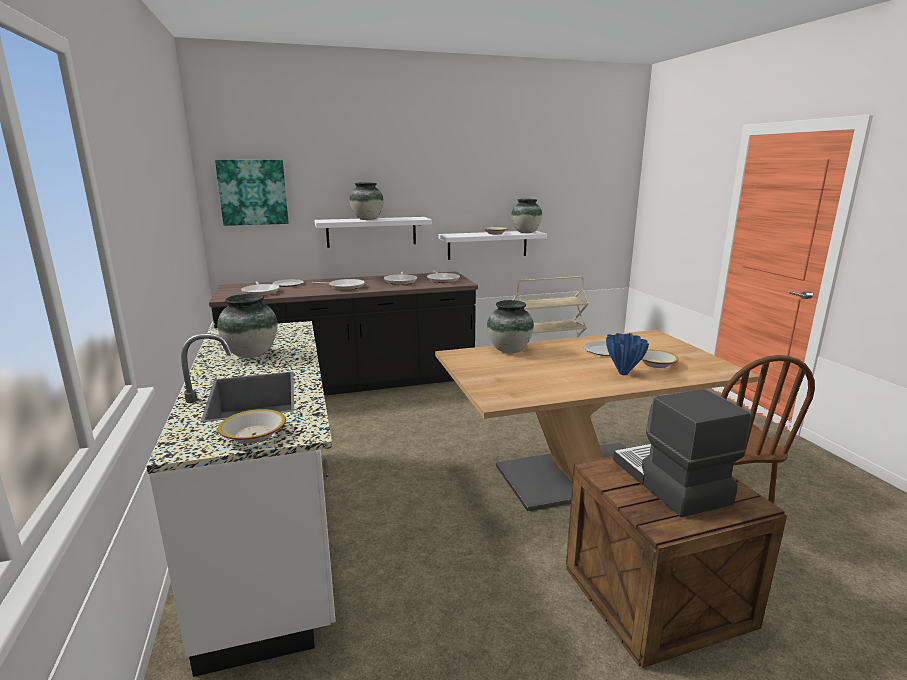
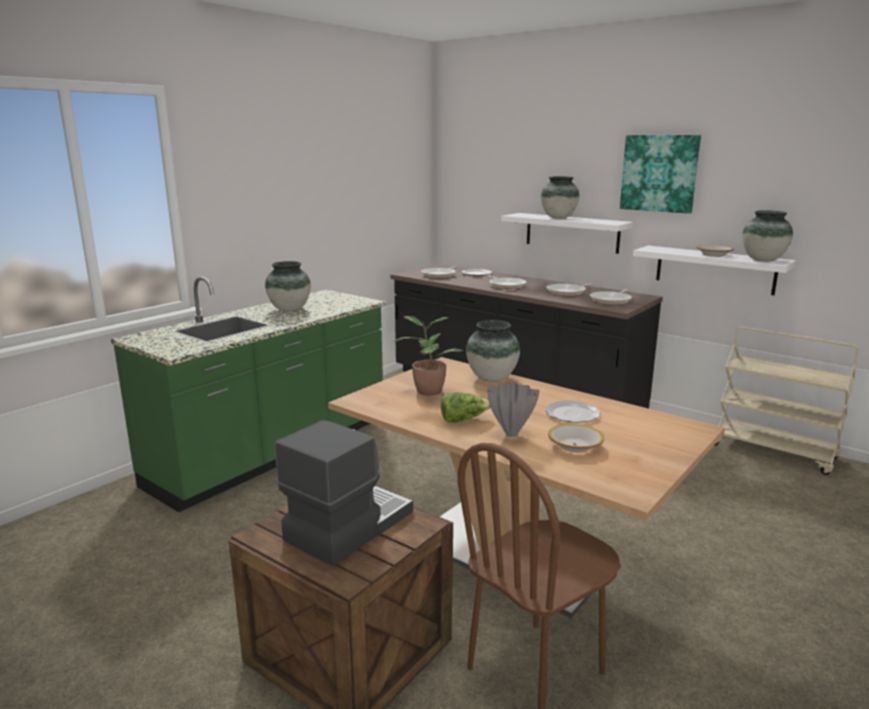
camera: 55 degrees right, 0 degrees up
(253, 192) = (472, 181): picture -> picture (659, 173)
(254, 435) = (162, 344): bowl -> none
(275, 533) = (273, 453): white counter -> green counter
(507, 373) = (427, 391): none -> potted plant
(581, 378) = (463, 419): none -> lettuce
(622, 373) = (511, 434): blue vase -> grey vase

